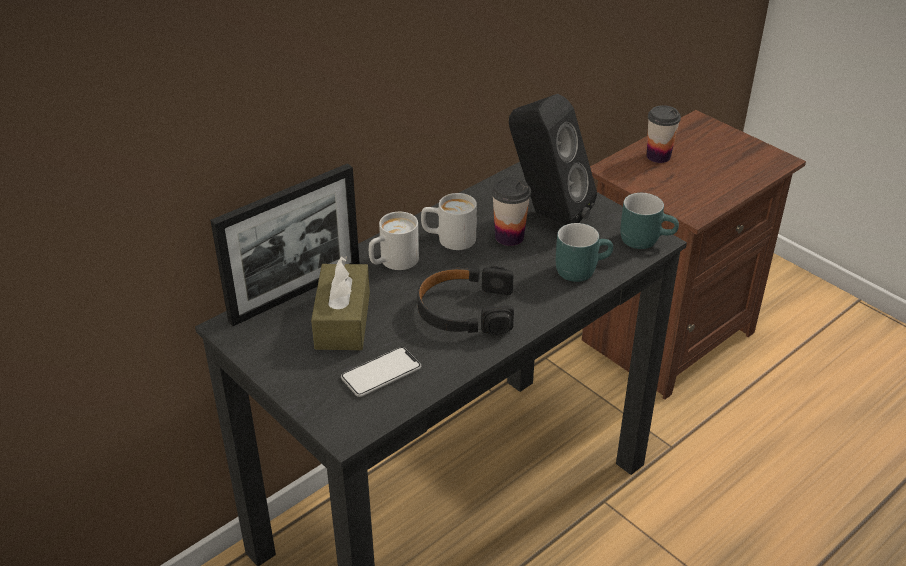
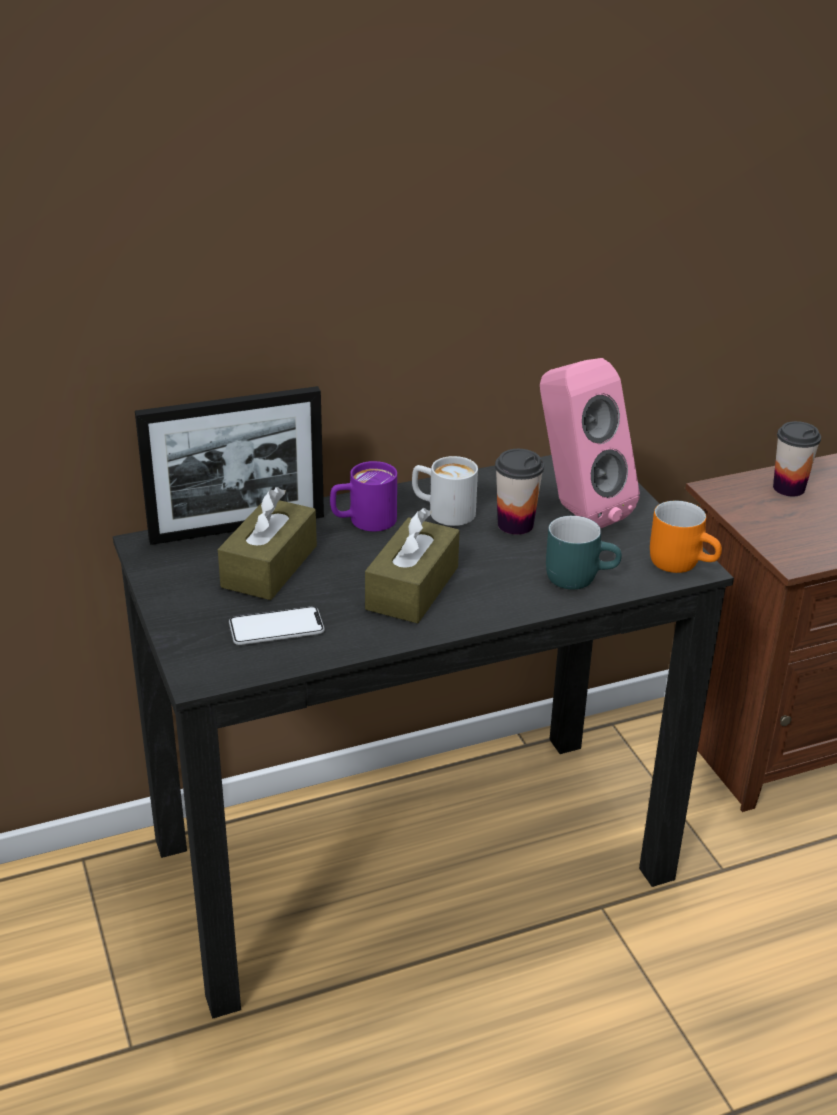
camera: 20 degrees right, 5 degrees down
(392, 262) = (363, 521): white mug -> purple mug
(465, 310) = (412, 588): black headphones -> brown tissue box
(546, 214) = (576, 511): black speaker -> pink speaker
(645, 238) = (682, 562): turquoise mug -> orange mug

